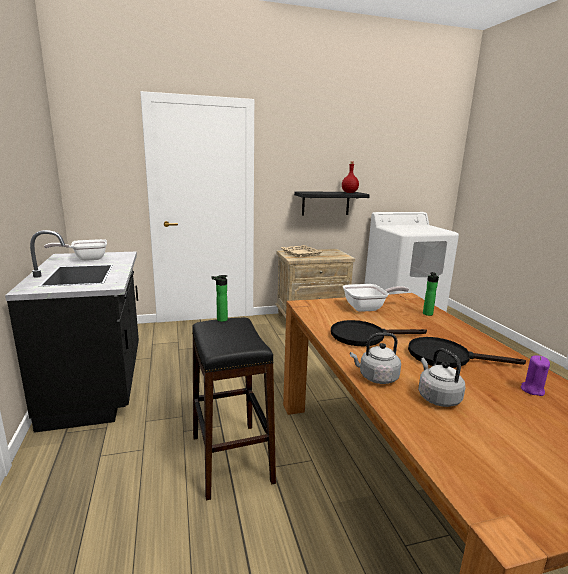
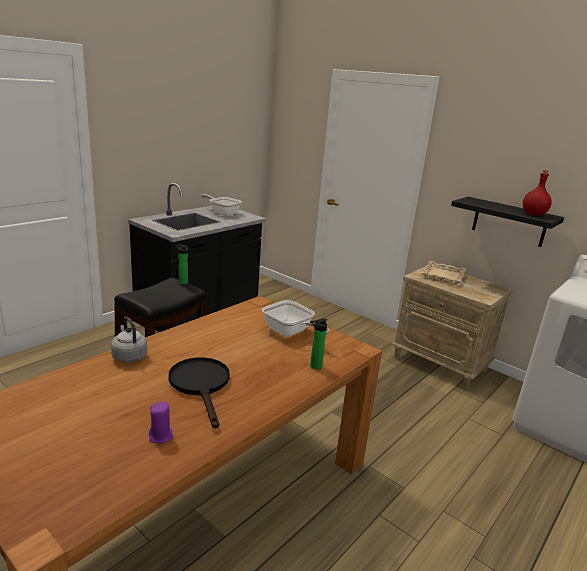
camera: 55 degrees right, 5 degrees up
(365, 336) = (211, 340): black frying pan -> none
(437, 397) = (111, 385): grey kettle -> none

